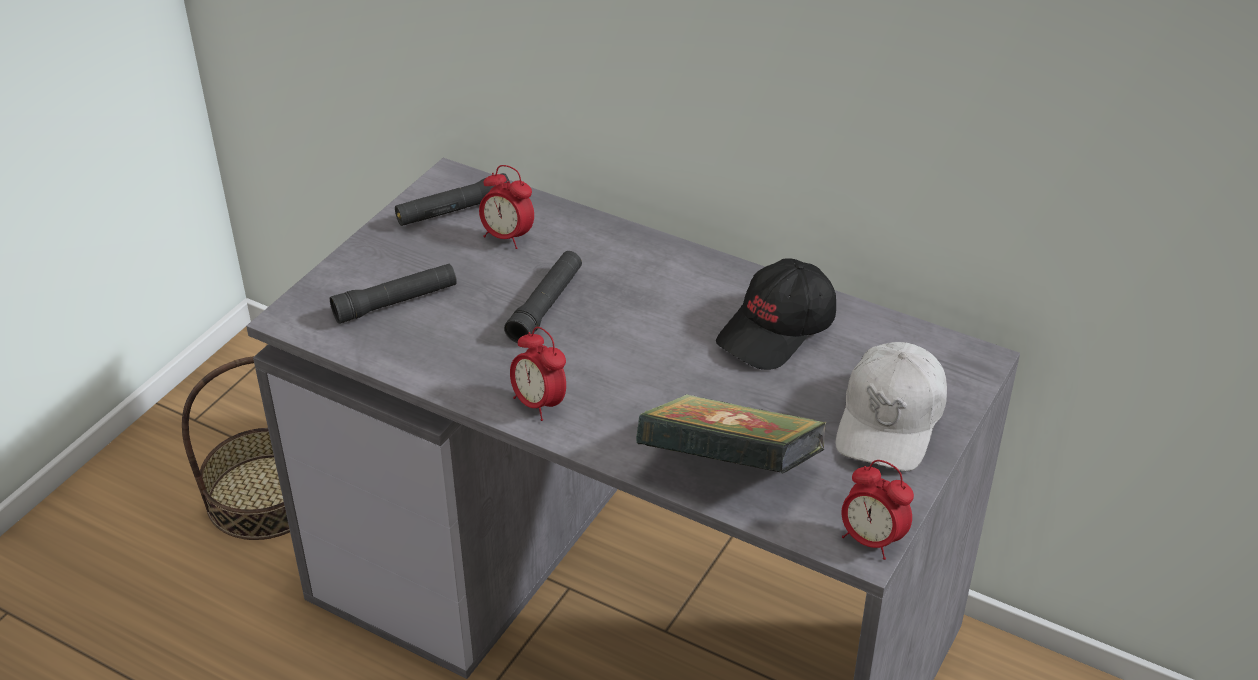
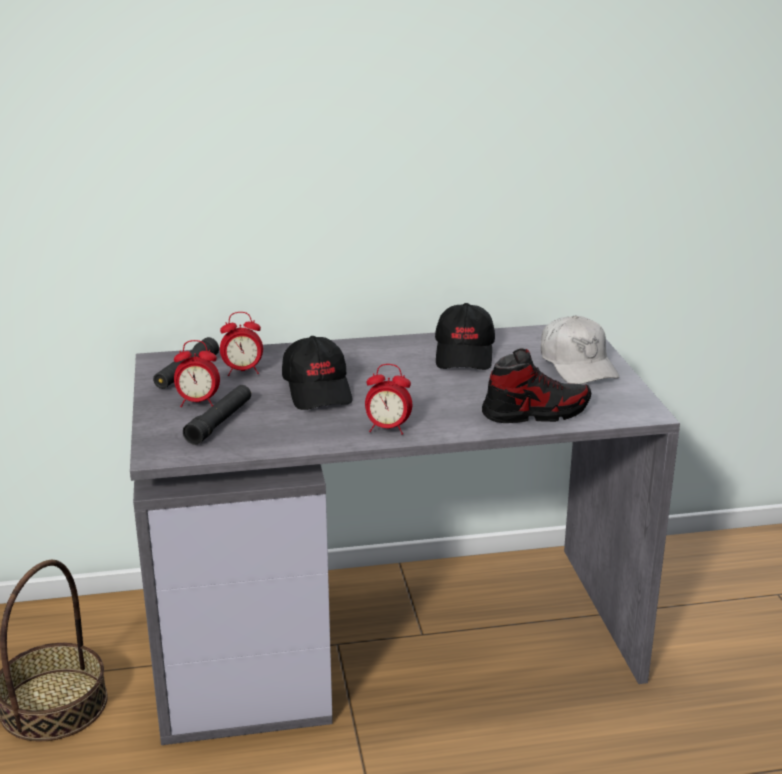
camera: 40 degrees left, 15 degrees down
(546, 305) = (318, 390): black flashlight -> black cap
(729, 470) = (535, 413): book -> shoe
(871, 540) = (645, 409): alarm clock -> alarm clock (198, 403)

